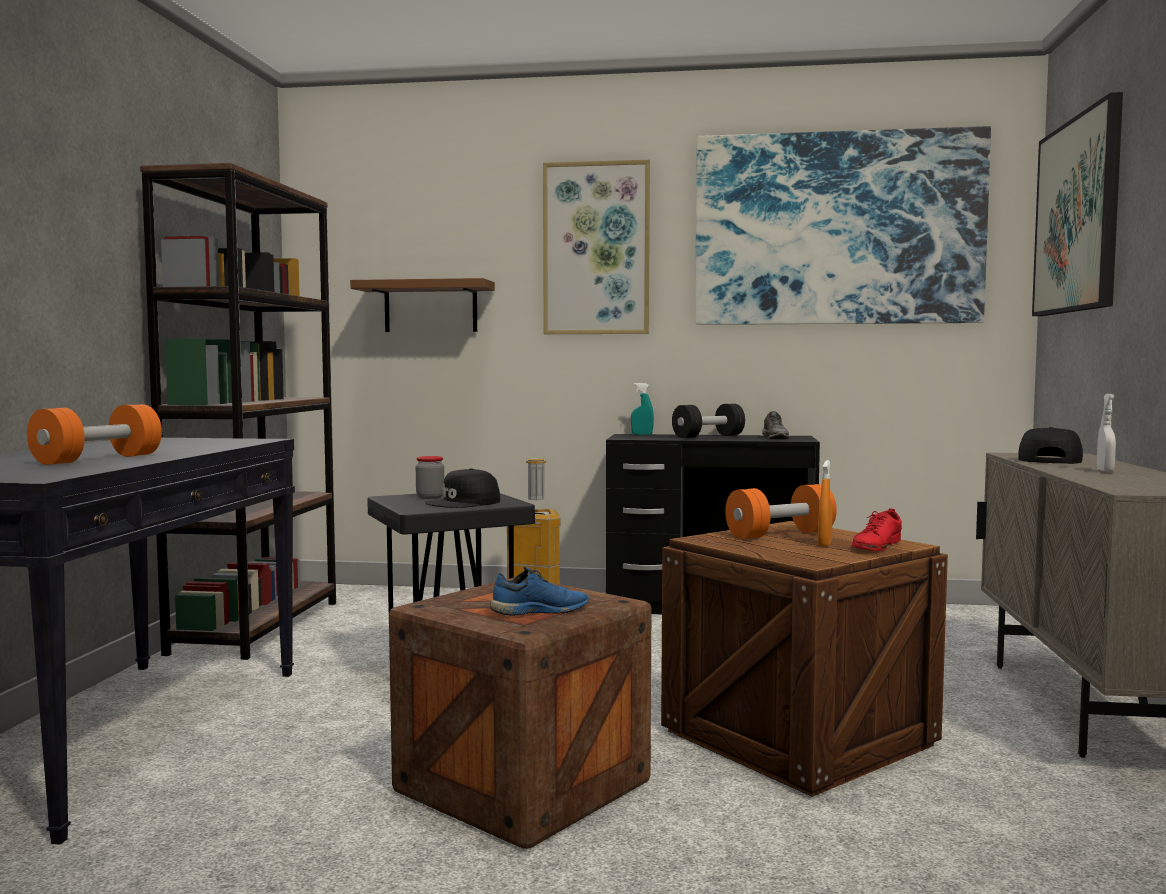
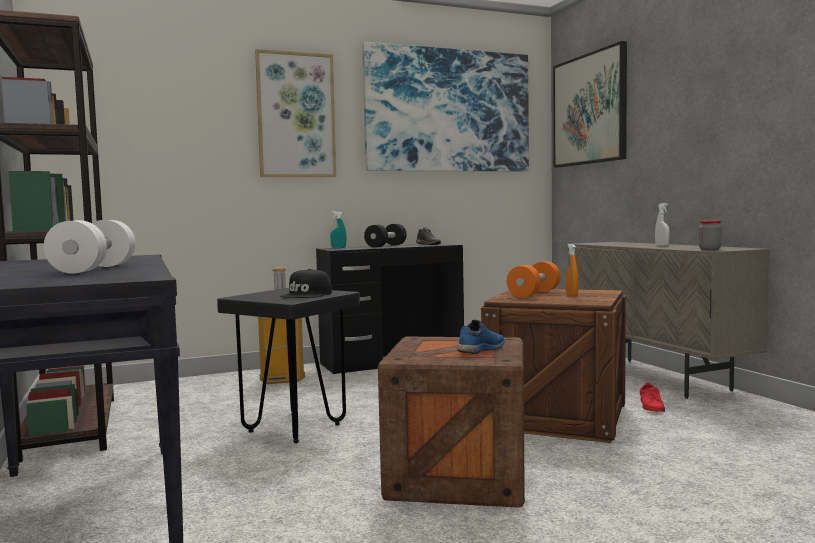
camera: 30 degrees left, 0 degrees up
(98, 459) = (94, 269): orange dumbbell -> white dumbbell
(430, 307) = (166, 155): brown shelf -> none
(430, 497) = (269, 294): jar -> jar (709, 249)
(876, 546) = (597, 293): red shoe -> red shoe (651, 406)
(1048, 460) = (614, 244): black cap -> none

